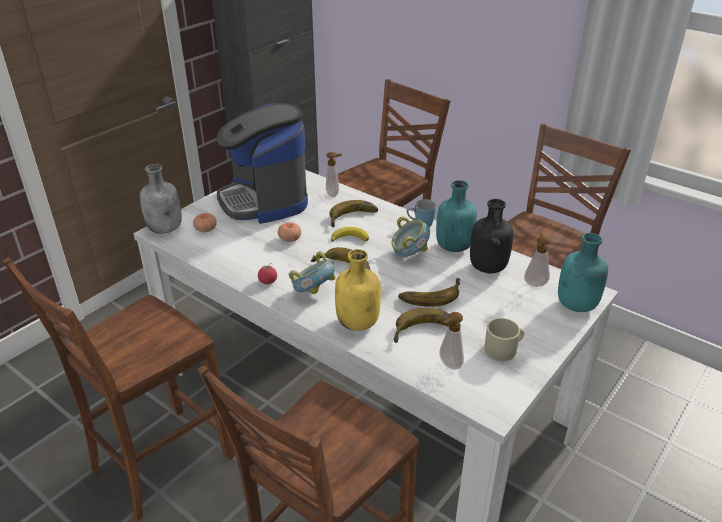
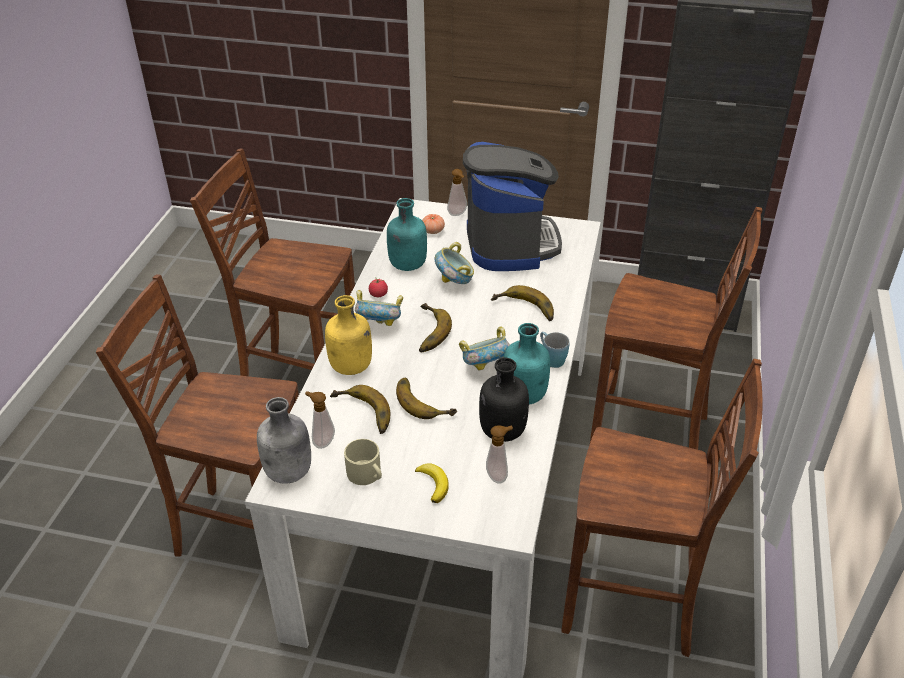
camera: 65 degrees right, 5 degrees up
(166, 229) = (417, 210): grey bottle -> grey bottle (289, 472)
(264, 200) = (510, 243): coffee machine -> coffee machine turned 135 degrees clockwise
(290, 239) = (454, 282): tomato -> bowl
(334, 194) = (560, 281): soap dispenser -> soap dispenser (458, 214)
(349, 237) = (485, 318): banana -> banana (433, 484)
(577, 305) = (477, 519): turquoise bottle -> turquoise bottle (407, 265)

